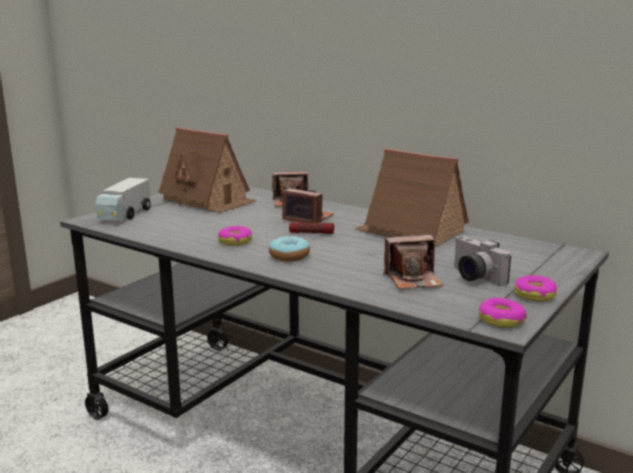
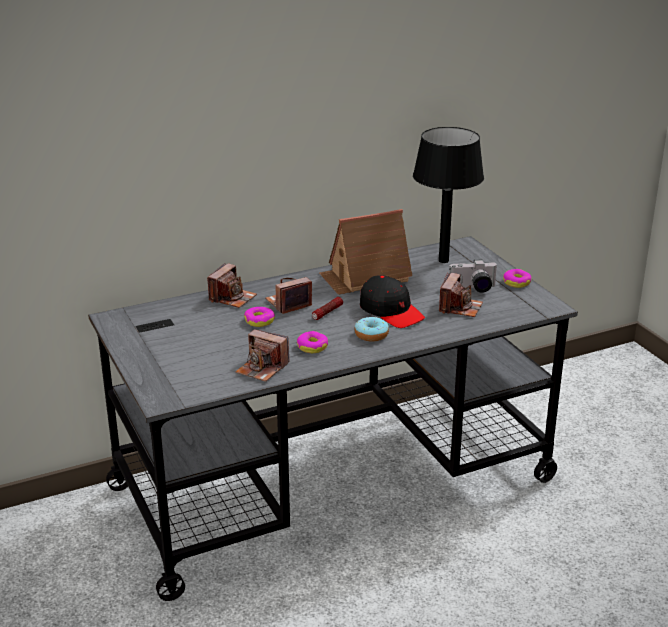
camera: 60 degrees left, 10 degrees up
(125, 215) = (170, 381): toy truck -> none
(174, 234) = (262, 368): none -> camera
(208, 200) = (175, 331): toy house -> none
(353, 254) = (391, 311): none -> black cap
(501, 320) = (542, 304): donut -> donut (259, 321)
(515, 252) = (444, 261): none -> black table lamp

